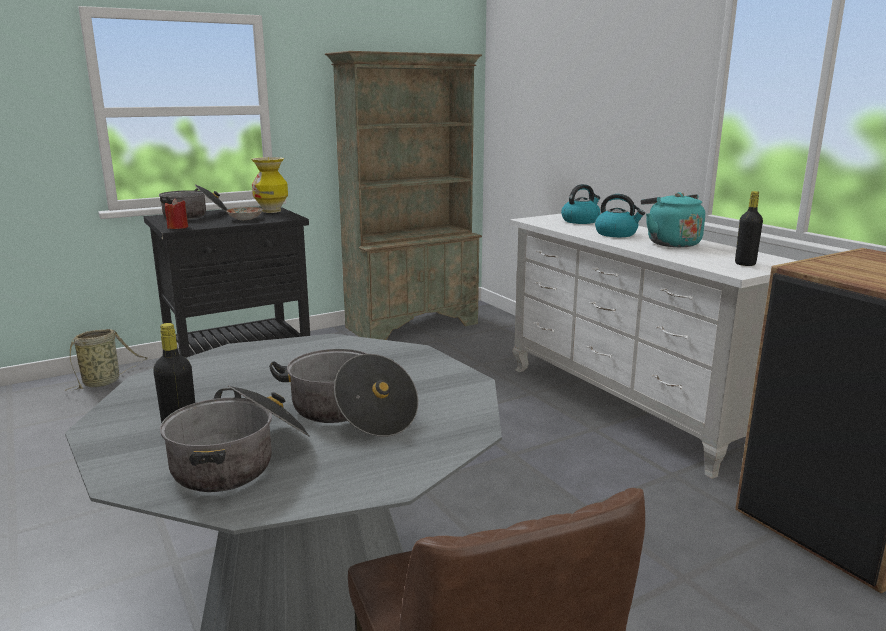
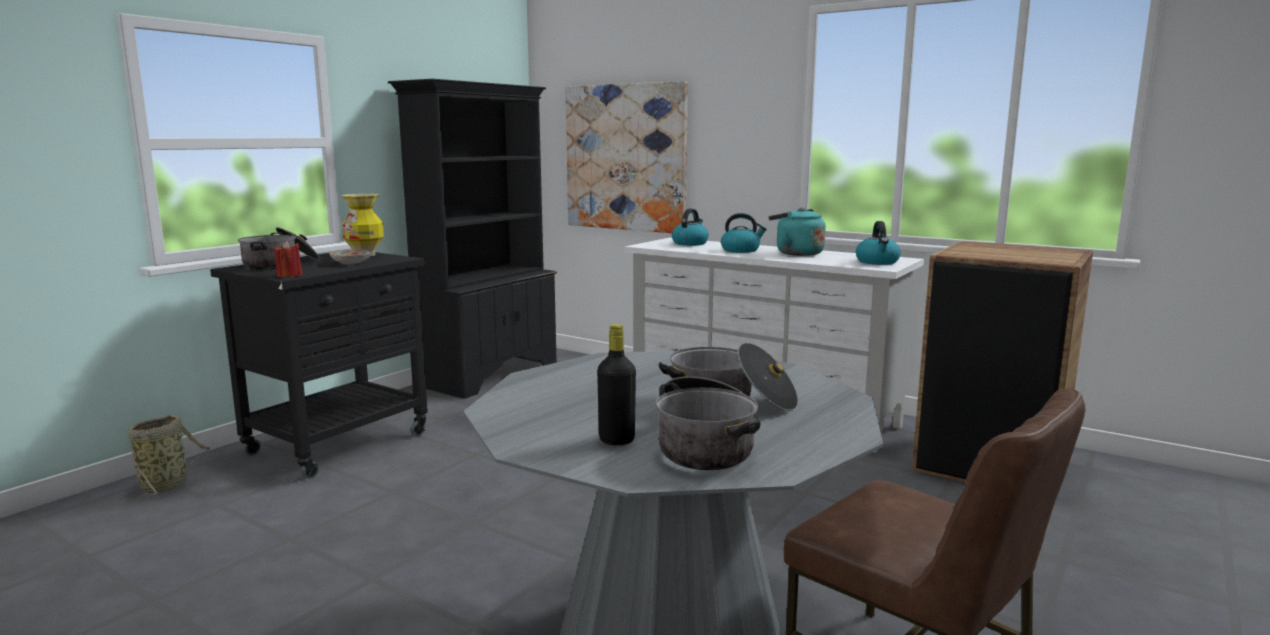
camera: 25 degrees left, 5 degrees down
(412, 325) = (489, 375): green bookcase -> black bookcase
(554, 126) = (625, 158): none -> picture
(745, 264) = (877, 262): black bottle -> kettle

